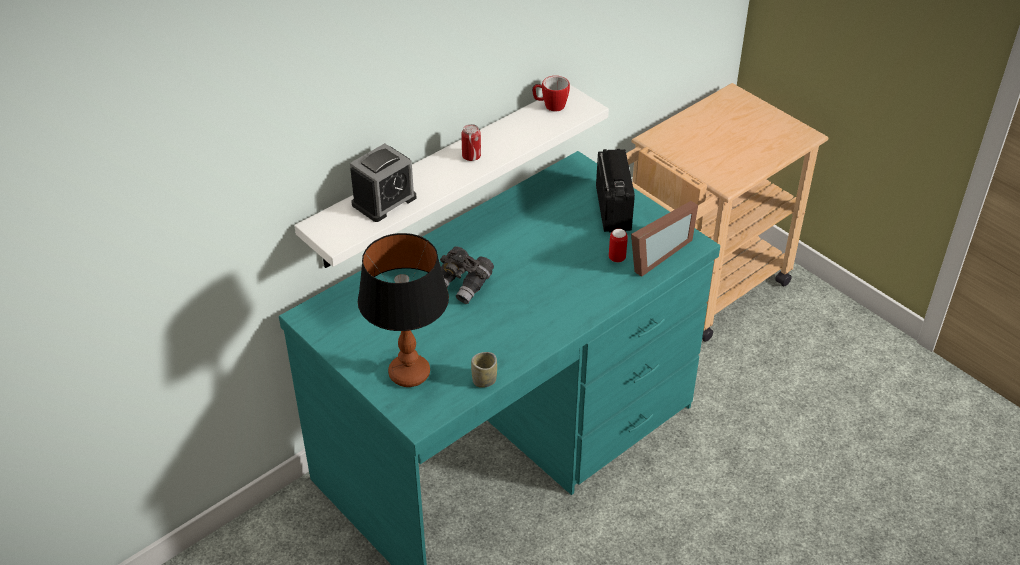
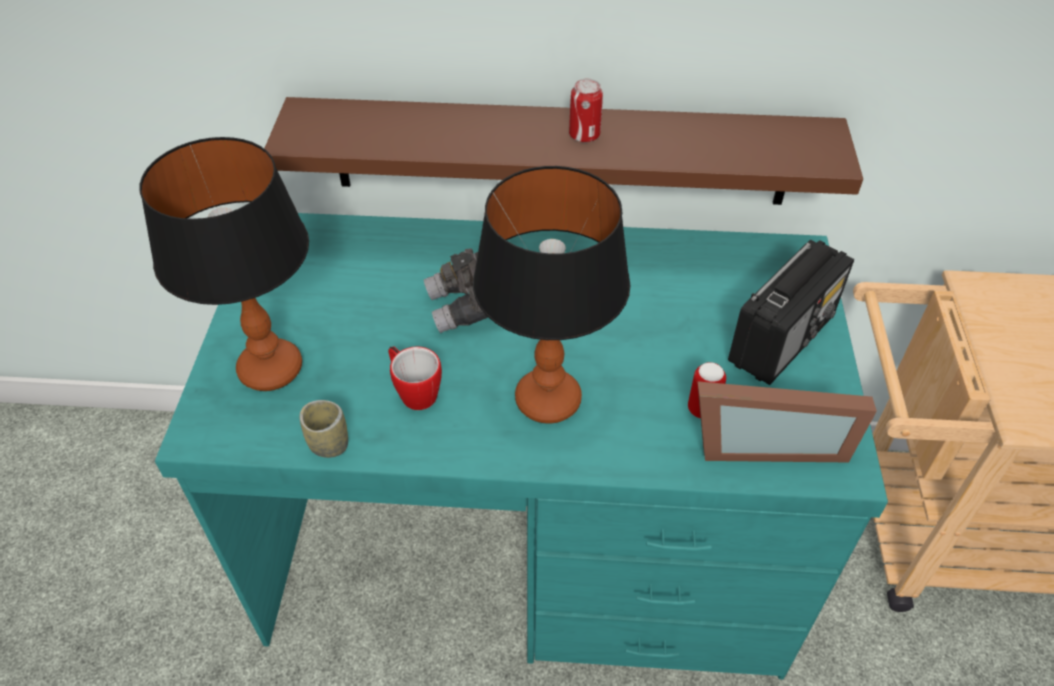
camera: 45 degrees right, 5 degrees up
(384, 201) = (409, 127): alarm clock -> none
(442, 176) = (560, 151): white shelf -> brown shelf
(550, 106) = (778, 131): mug -> mug (414, 392)
(551, 298) = (547, 400): none -> table lamp

